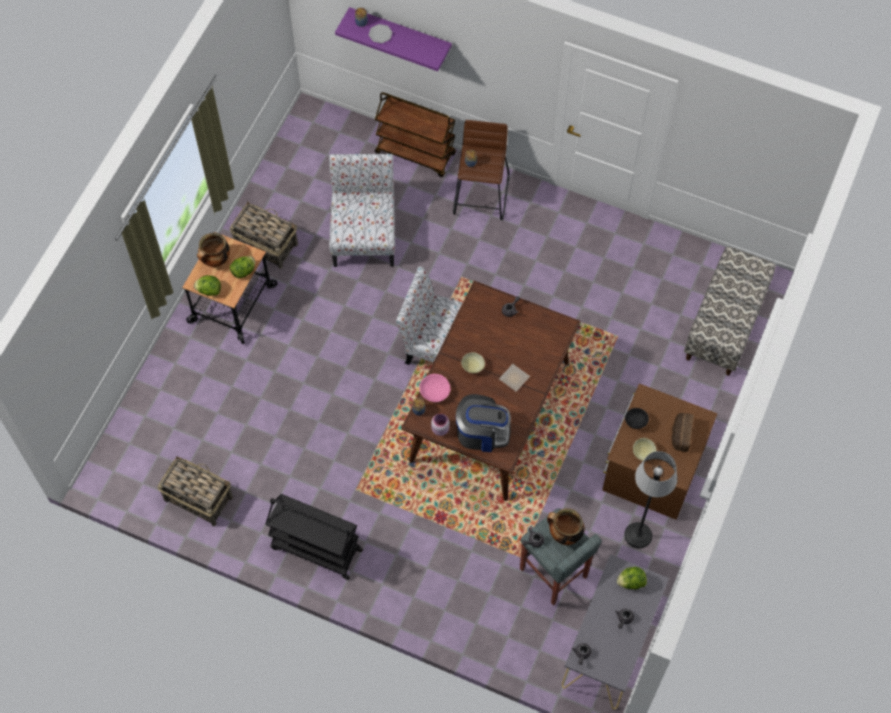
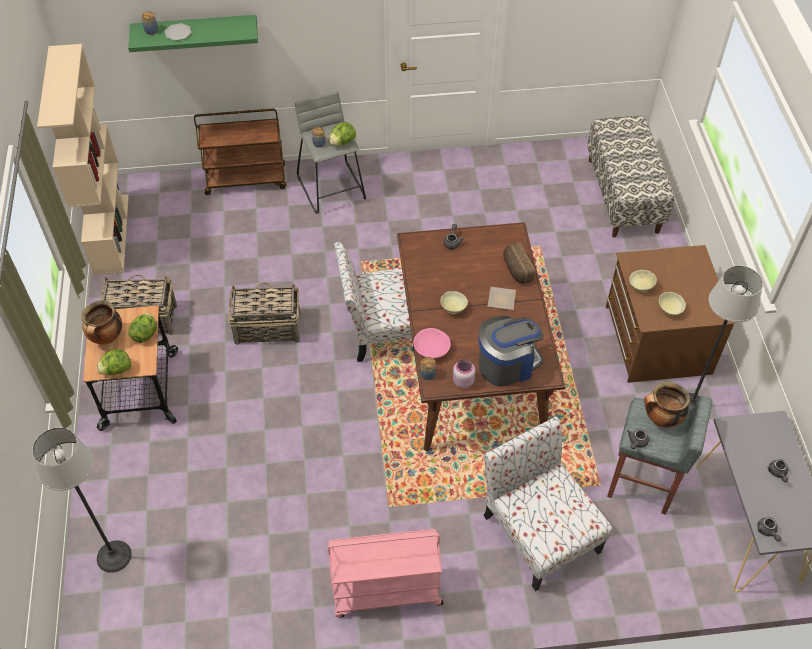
camera: 30 degrees left, 10 degrees down
(150, 423) = (114, 556): none -> floor lamp
(198, 498) = (218, 608): basket -> basket (267, 327)
(282, 153) = (111, 233): none -> beige bookcase
(315, 549) = (386, 591): black cart -> pink cart
(364, 234) = (240, 267): chair -> chair (539, 531)
(400, 33) = (195, 31): purple shelf -> green shelf
(481, 195) = (332, 188): brown stool -> grey stool
(631, 582) = (755, 433): lettuce -> lettuce (342, 142)
(635, 422) = (640, 287): black bowl -> beige bowl
(680, 435) = (689, 278): bread -> bread (516, 270)

